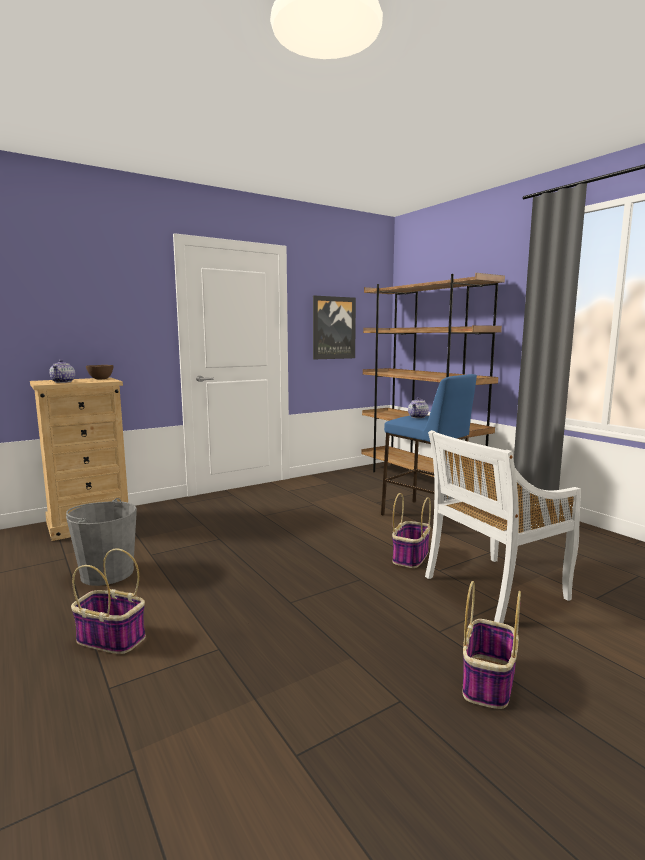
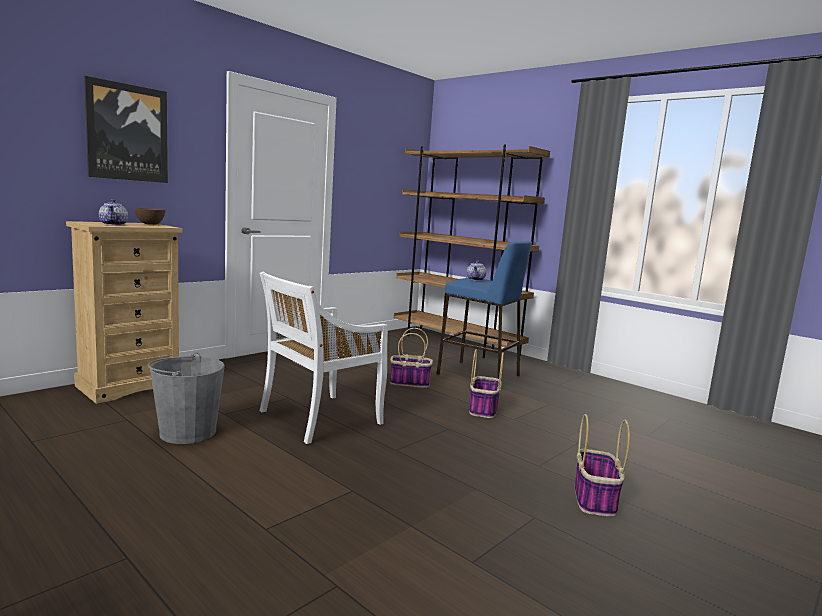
camera: 15 degrees left, 0 degrees up
(110, 639) = (235, 489): basket -> basket (409, 383)
(333, 328) = (375, 187): picture -> picture (127, 132)
(493, 589) = (565, 432): white chair -> white chair (319, 418)

